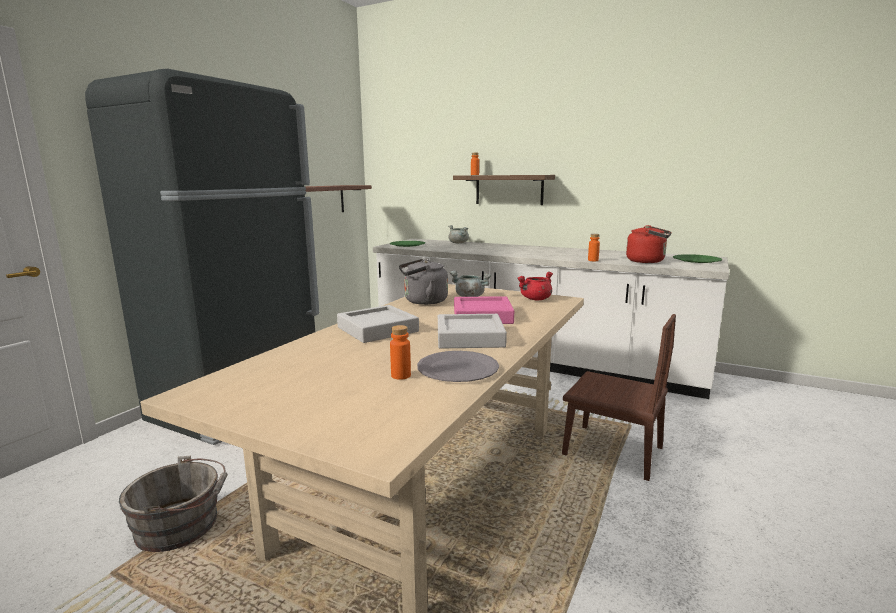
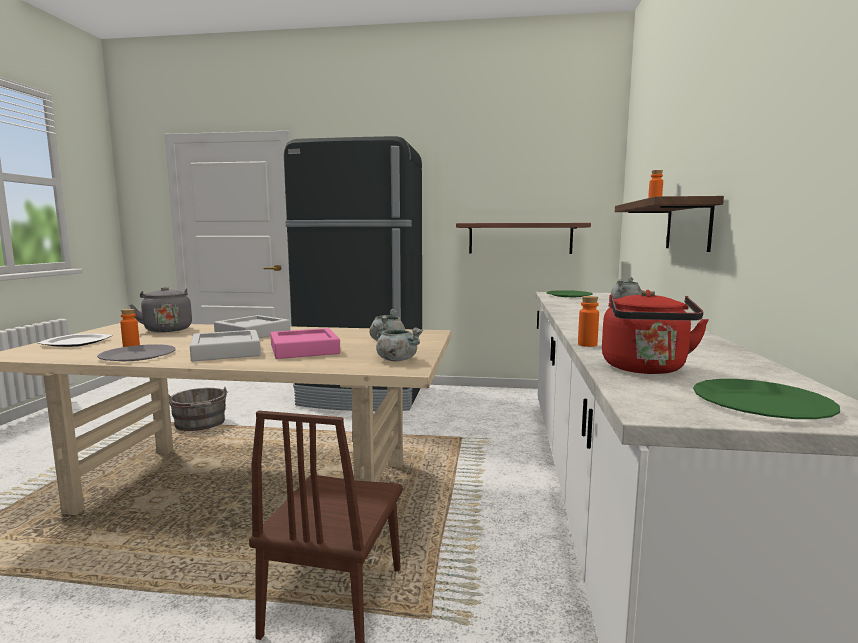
camera: 70 degrees right, 5 degrees down
(323, 411) = (76, 342): none -> plate
(423, 301) = (356, 333): grey kettle -> grey kettle (167, 329)
(535, 299) = (396, 360): red cooking pot -> grey cooking pot

